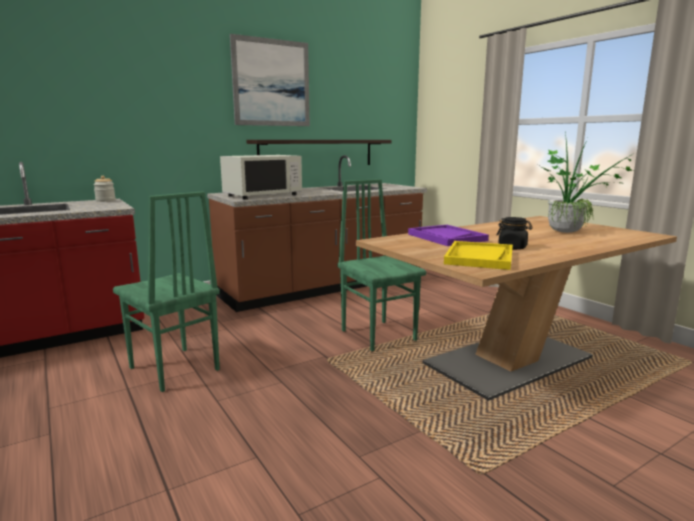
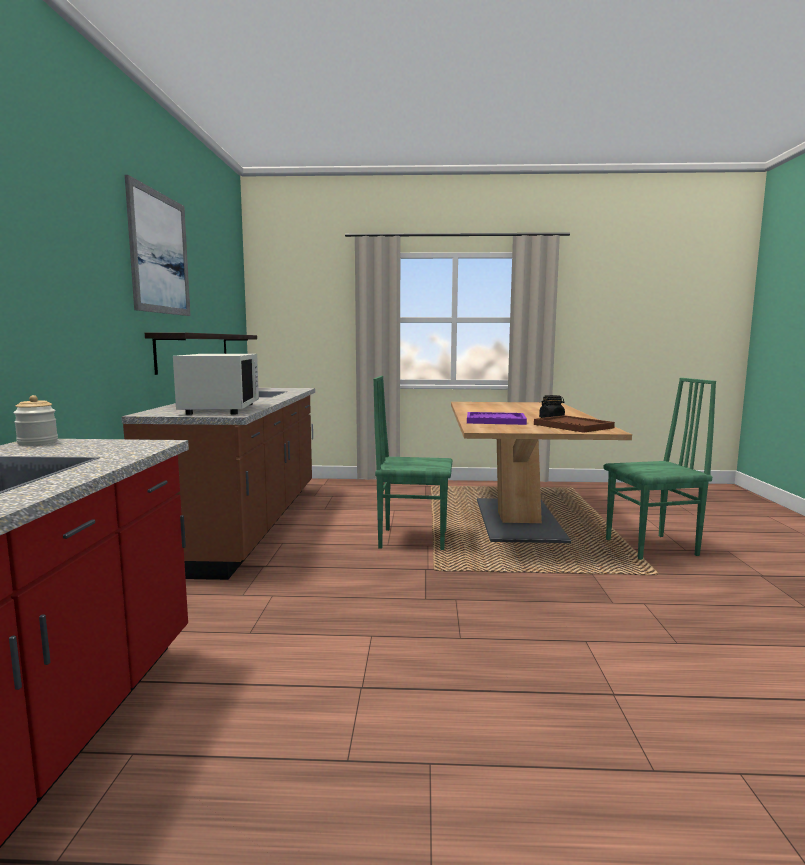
camera: 55 degrees left, 5 degrees down
(173, 369) = (347, 648): green chair -> green chair (652, 548)
(479, 257) = (573, 426): yellow tray -> brown tray
(570, 231) = (518, 407): potted plant -> none

